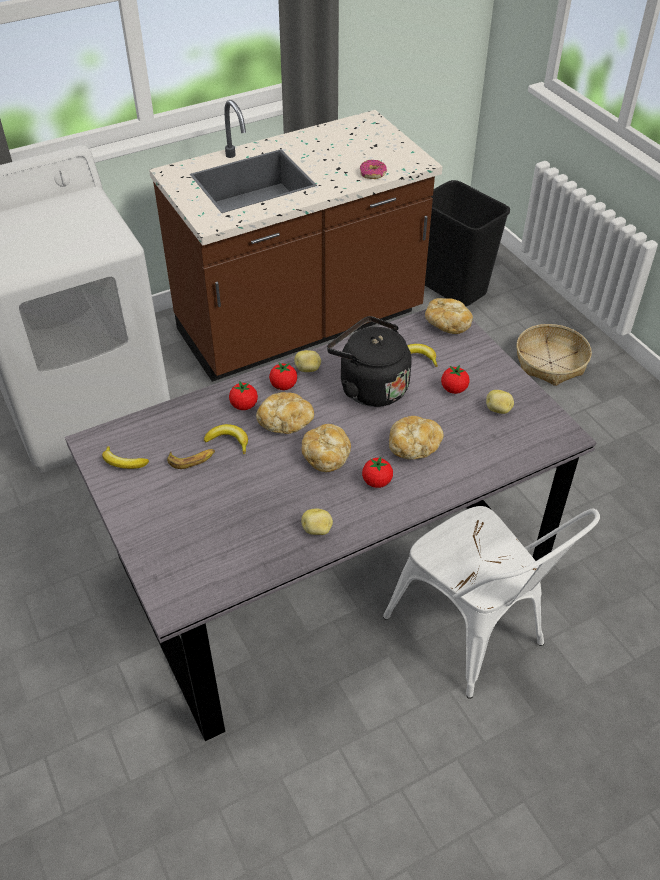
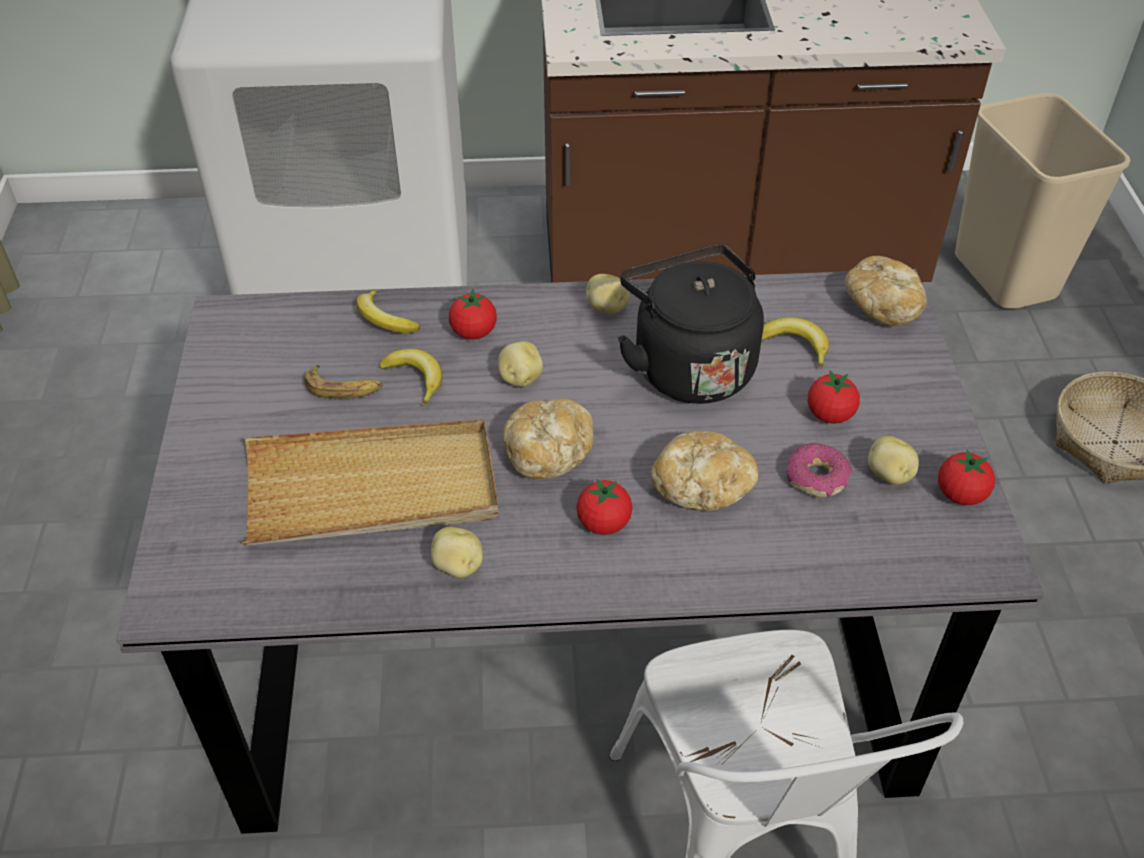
camera: 25 degrees right, 0 degrees up
(123, 463) = (246, 360): banana -> banana (384, 319)
(245, 507) = (372, 489): none -> beige tray
(283, 386) = (553, 321): tomato -> tomato (960, 494)
(285, 422) = (520, 378): bread -> potato
(373, 174) = (878, 34): donut -> donut (817, 478)
(455, 289) = (1006, 277): black trash can -> beige trash can

